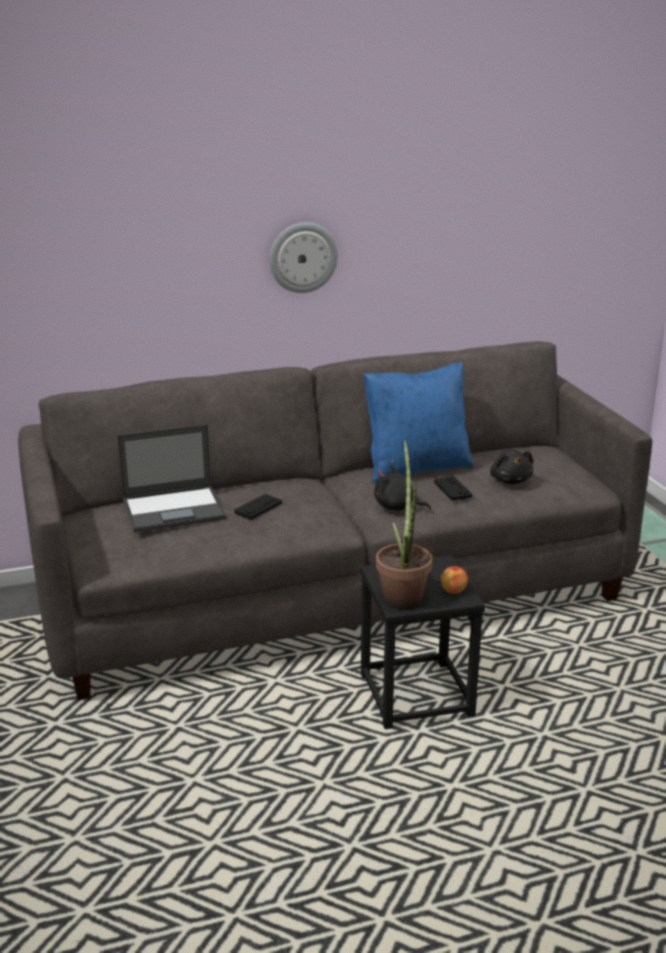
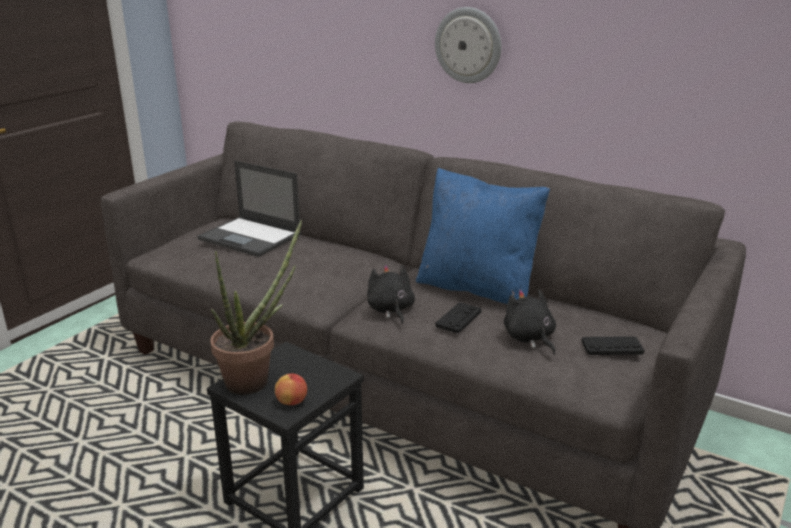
camera: 50 degrees right, 0 degrees up
(258, 508) = (291, 259): black game controller -> black game controller (612, 347)
(510, 480) = (529, 338): black plush toy -> black plush toy turned 120 degrees clockwise

